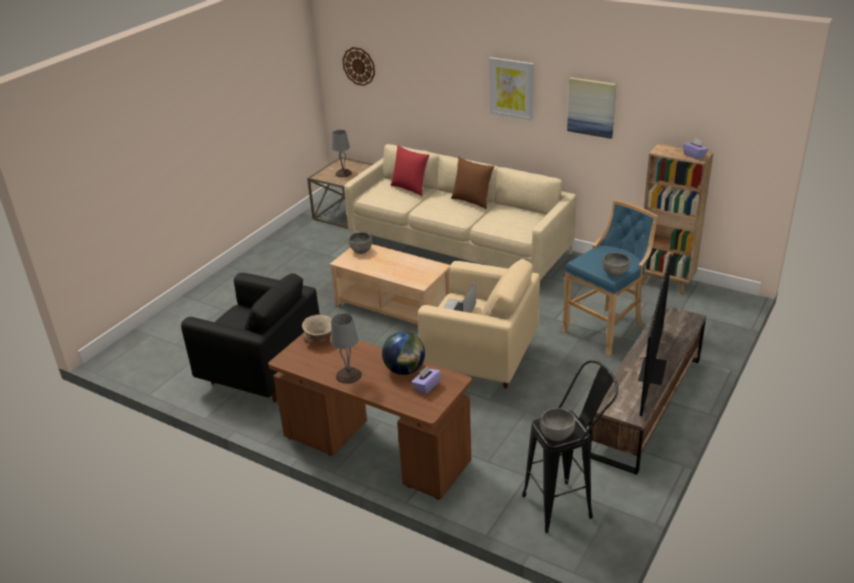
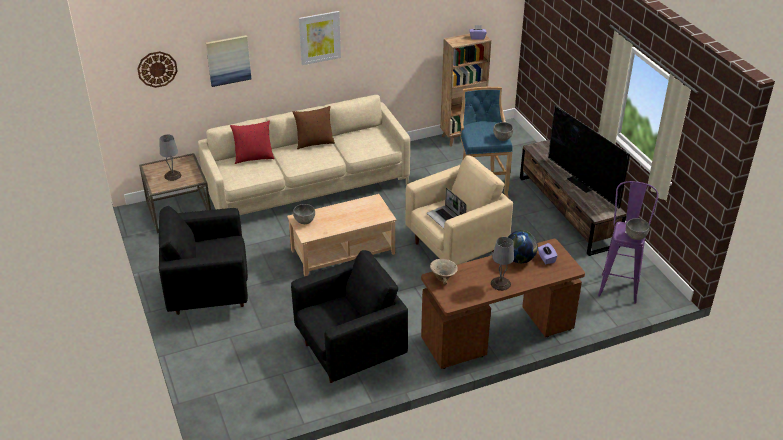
camera: 55 degrees left, 5 degrees up
(267, 273) = (208, 291): none -> black armchair
(567, 503) = (619, 283): black stool -> purple stool
(591, 107) = (389, 29): picture -> picture (228, 60)

